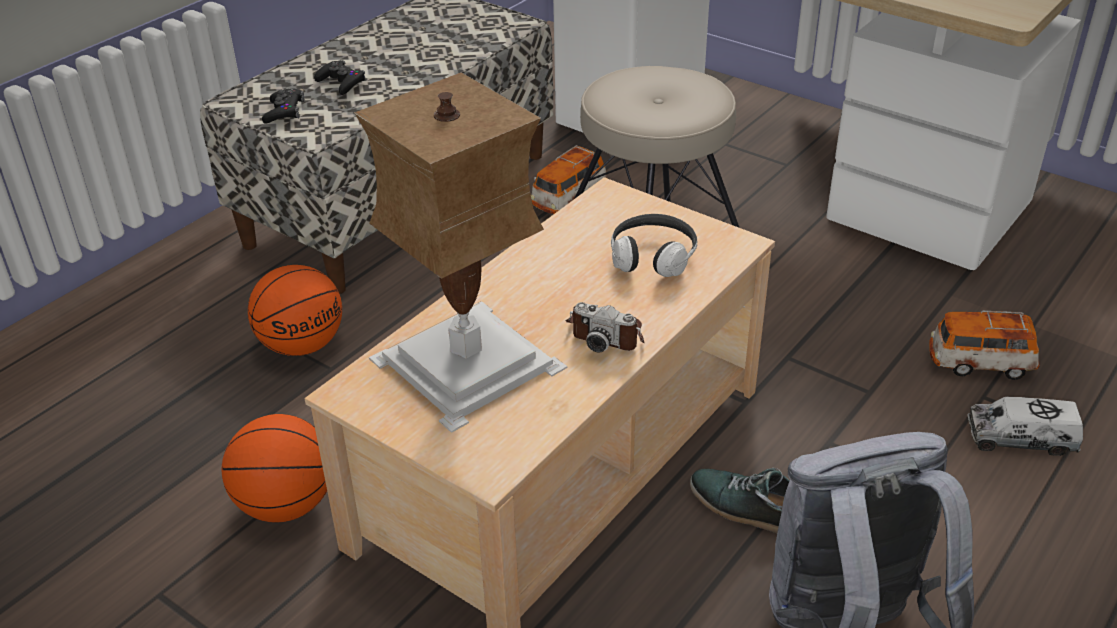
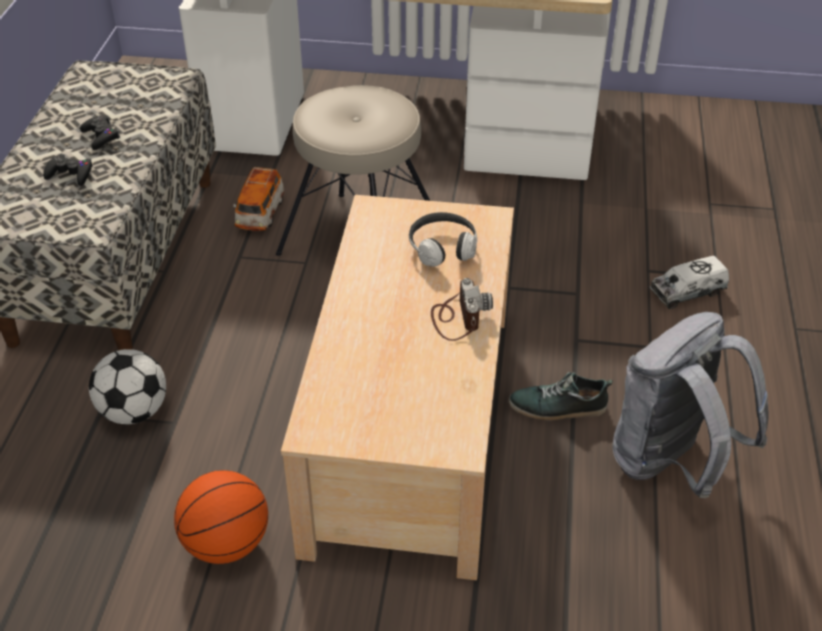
camera: 30 degrees left, 5 degrees up
(284, 111) = (43, 216): black game controller -> black game controller (101, 136)
(303, 345) = (134, 411): basketball -> football
(462, 363) = (375, 378): table lamp -> none
(607, 333) = (457, 317): camera -> camera turned 90 degrees counterclockwise
(980, 363) = (631, 247): toy car -> none

